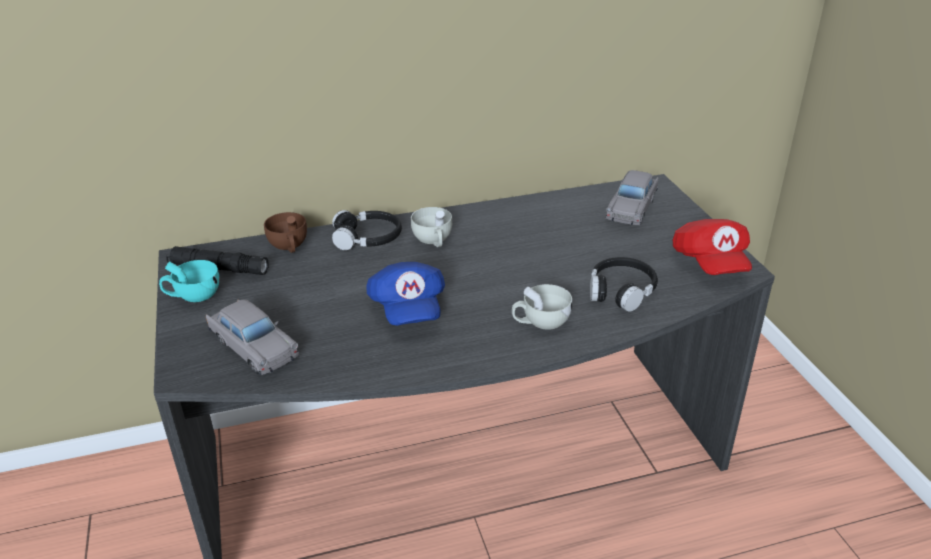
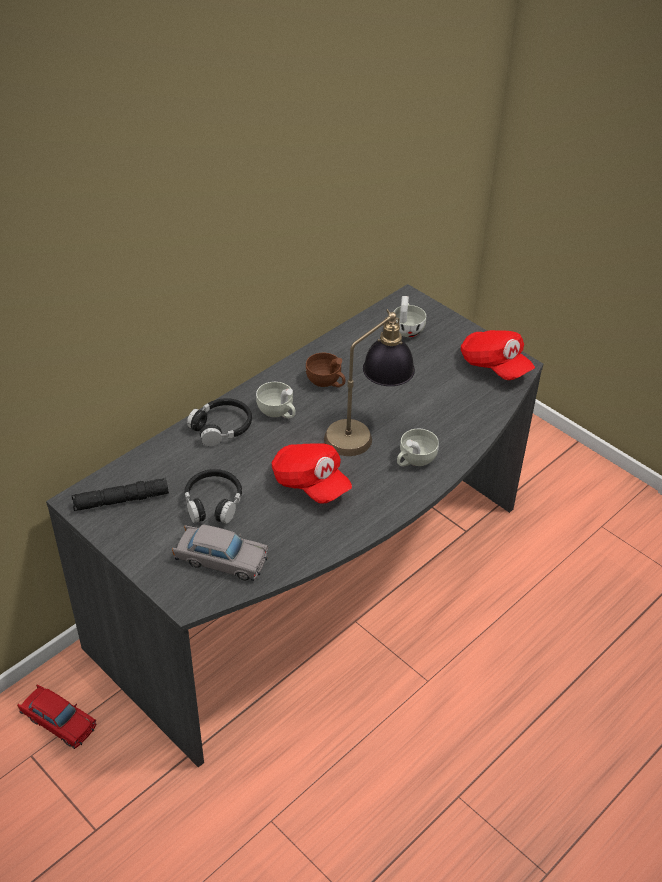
camera: 30 degrees left, 10 degrees up
(137, 493) = (58, 721): none -> red toy car
(193, 296) = (125, 534): turquoise cup -> none
(289, 246) = (162, 458): brown cup -> brown cup (326, 382)
(408, 309) = (310, 483): blue cap -> red cap
(509, 282) = (366, 432): none -> table lamp
(621, 291) = (450, 413): black headphones -> black headphones (213, 503)
(632, 208) = (407, 328): grey toy car -> white cup

